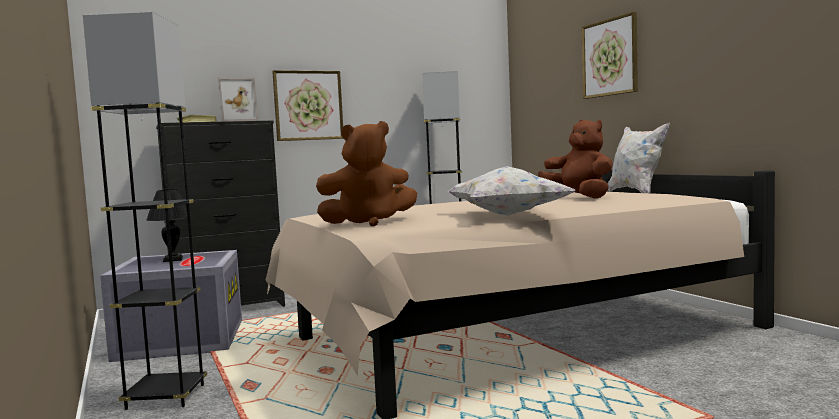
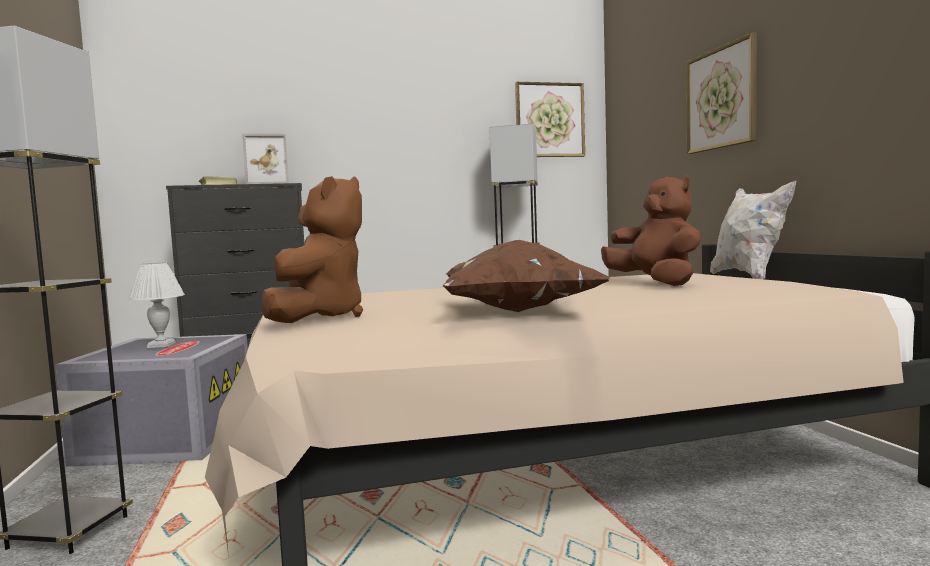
camera: 10 degrees right, 0 degrees up
(172, 259) = (161, 345): black table lamp -> white table lamp
(308, 105) = (357, 167): picture -> picture (549, 120)
(368, 223) = (320, 317): brown plush toy -> brown plush toy turned 75 degrees counterclockwise
(507, 215) = (518, 311): white pillow -> brown pillow

